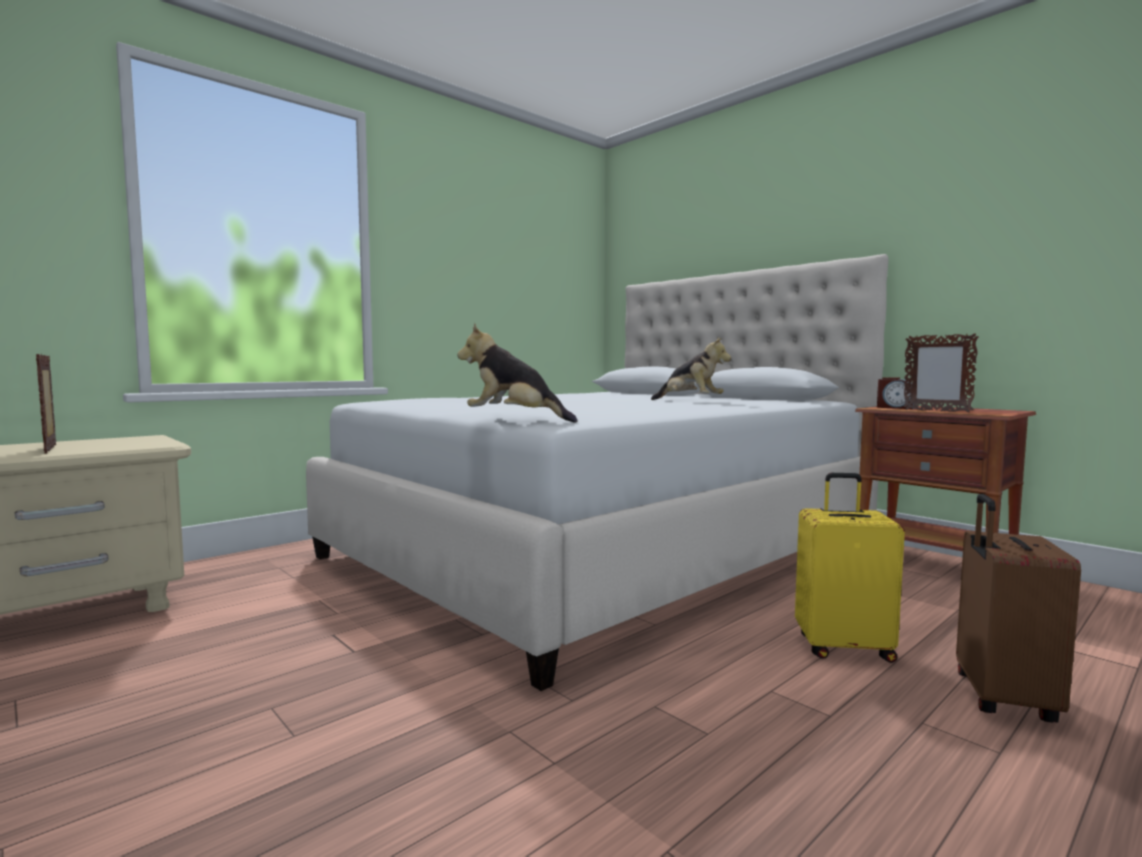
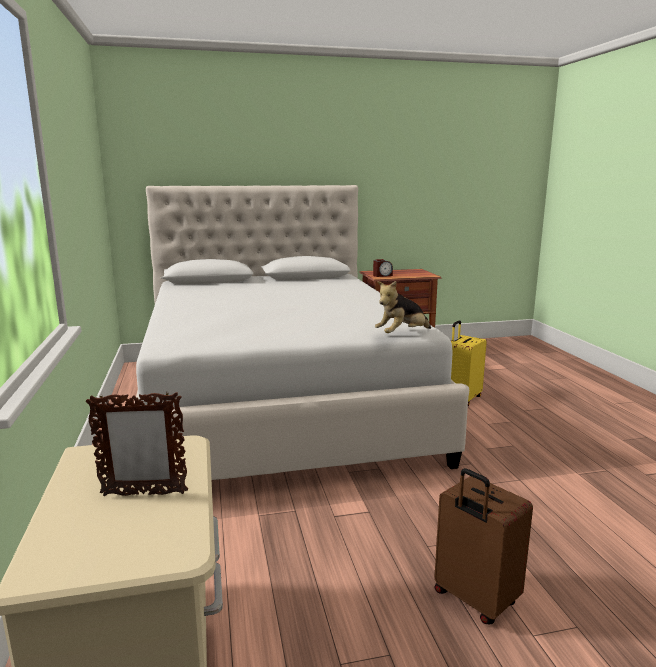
camera: 60 degrees left, 10 degrees up
(689, 401) = (313, 290): plush toy -> none
(936, 411) = (408, 276): picture frame -> none
(1001, 698) = (515, 393): brown suitcase -> brown suitcase (474, 599)

